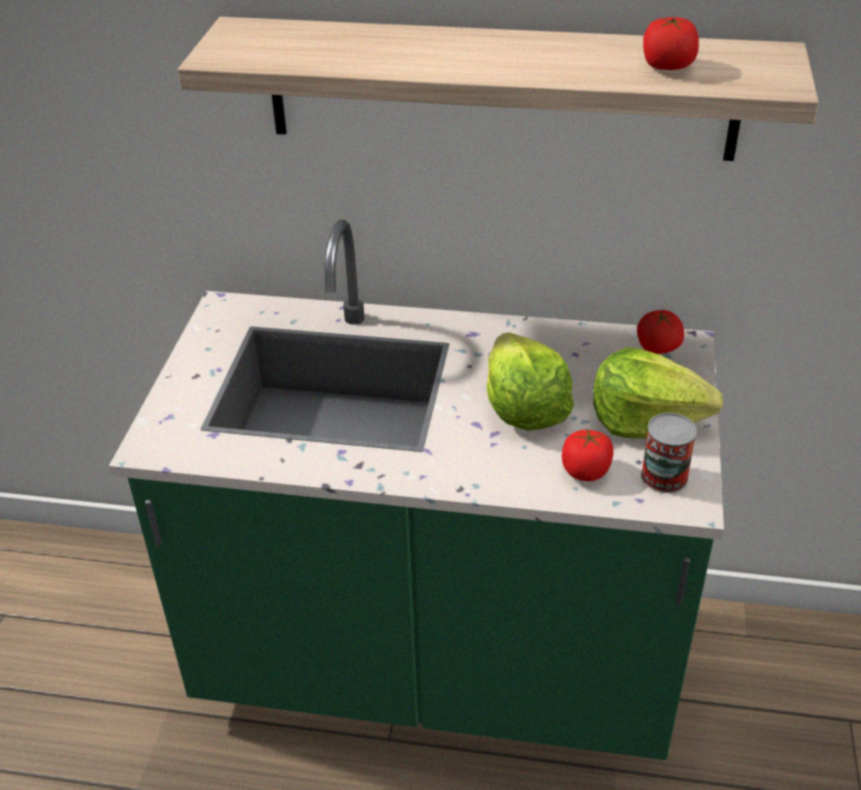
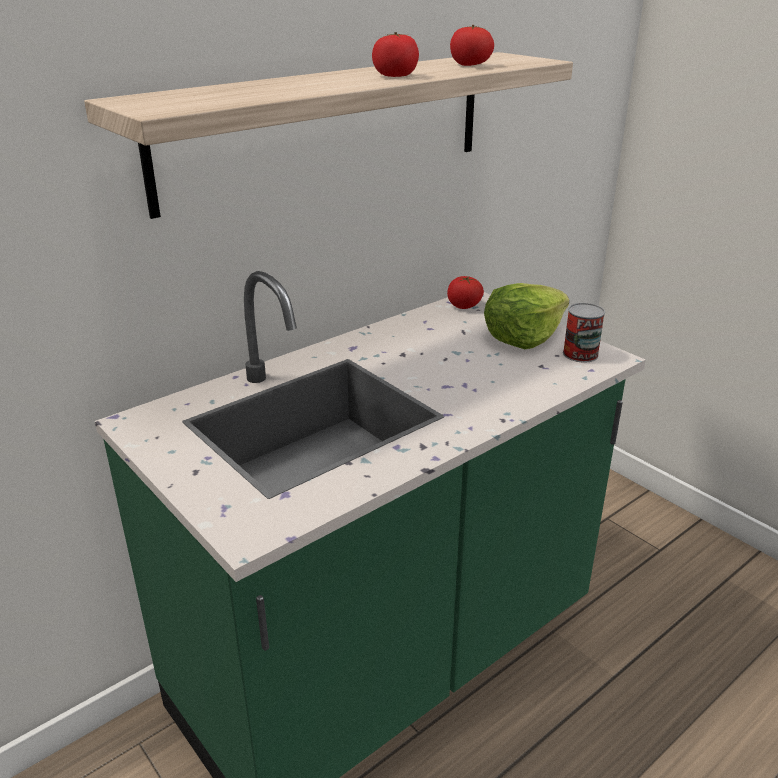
camera: 50 degrees left, 10 degrees down
(524, 407) = (454, 364): lettuce -> none
(585, 471) = (544, 373): tomato -> tomato (395, 76)

